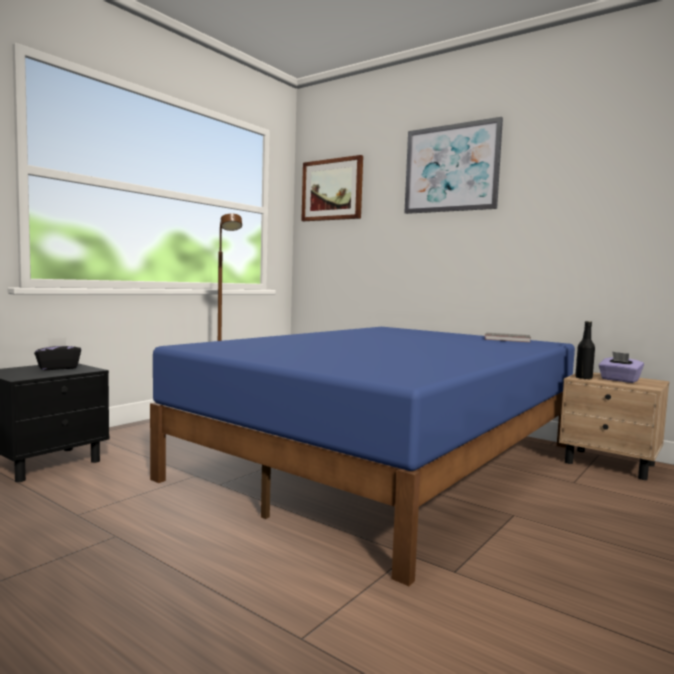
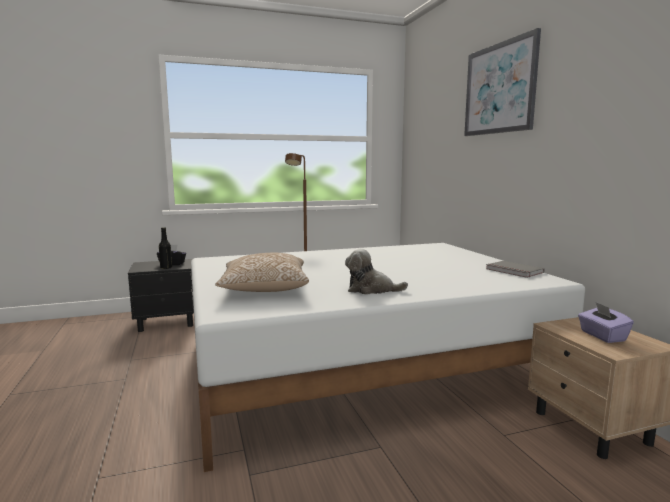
camera: 35 degrees right, 5 degrees up
(332, 190) = (423, 115): picture -> none
(363, 362) = (264, 289): none -> pillow
(387, 461) = (363, 368): blue bed -> white bed
(457, 355) = (371, 290): none -> plush toy
(583, 378) = (559, 326): black bottle -> black bottle (166, 268)

